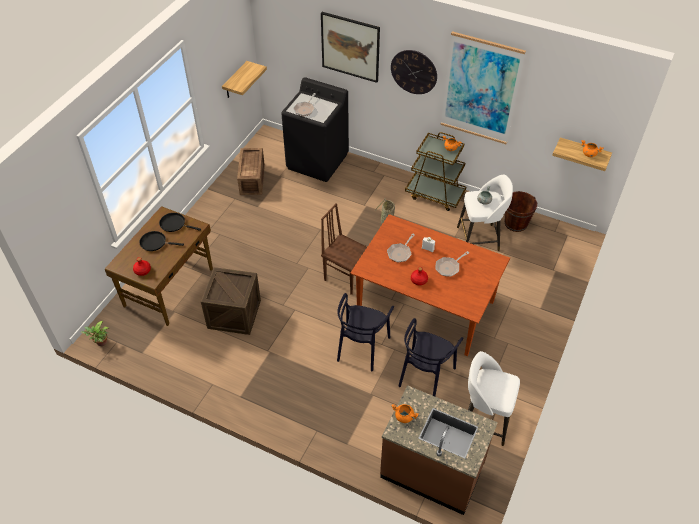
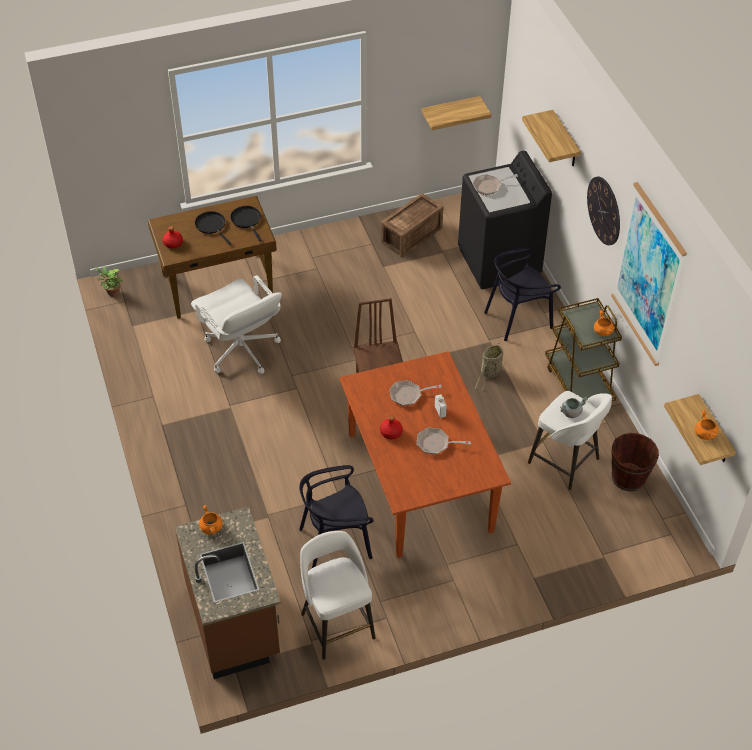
camera: 45 degrees right, 0 degrees up
(234, 314) = (241, 351): crate -> white office chair
(350, 47) = (565, 140): picture -> shelf
(362, 347) = (312, 469): black chair -> black chair (518, 318)

